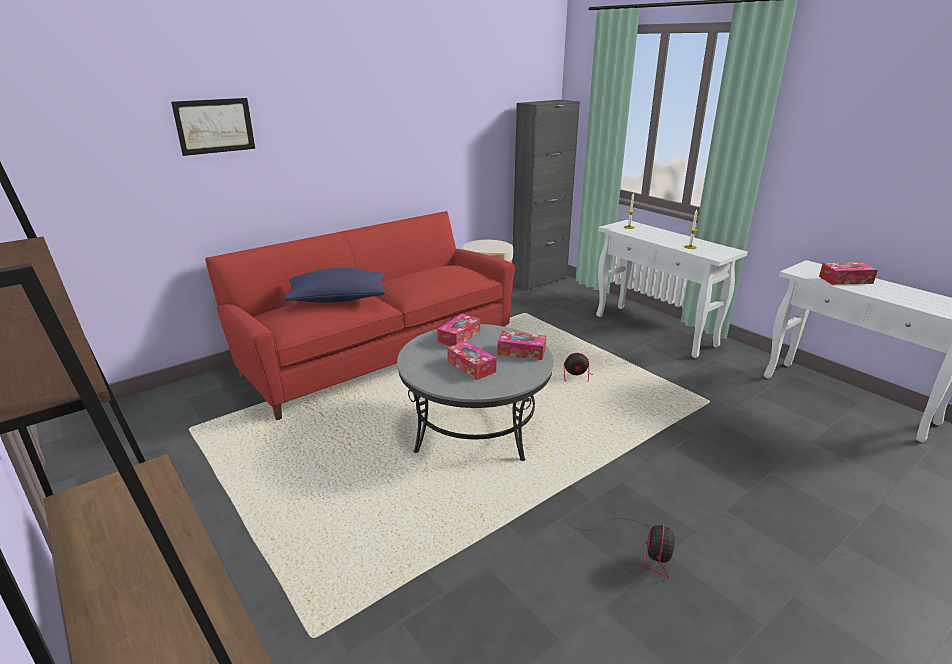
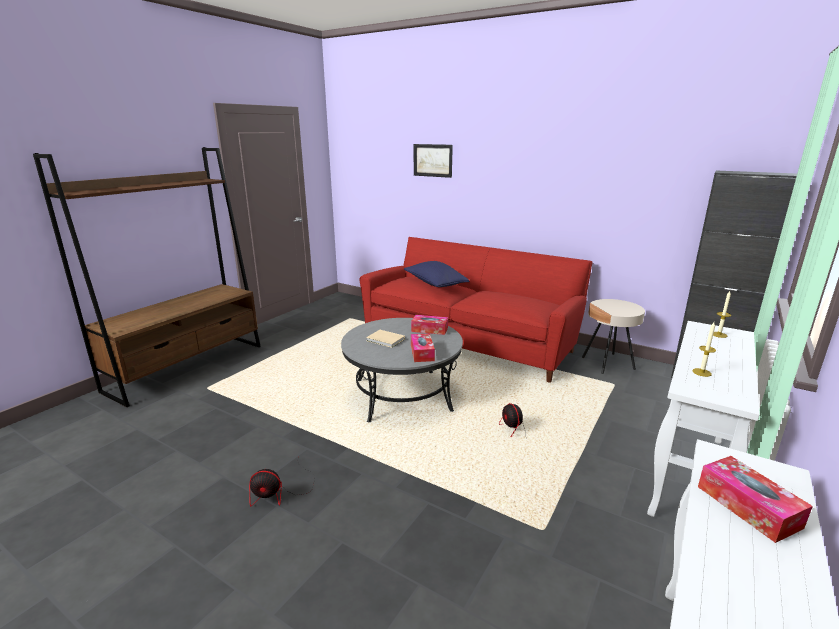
camera: 70 degrees right, 5 degrees down
(471, 366) = (386, 340): tissue box -> beige book

